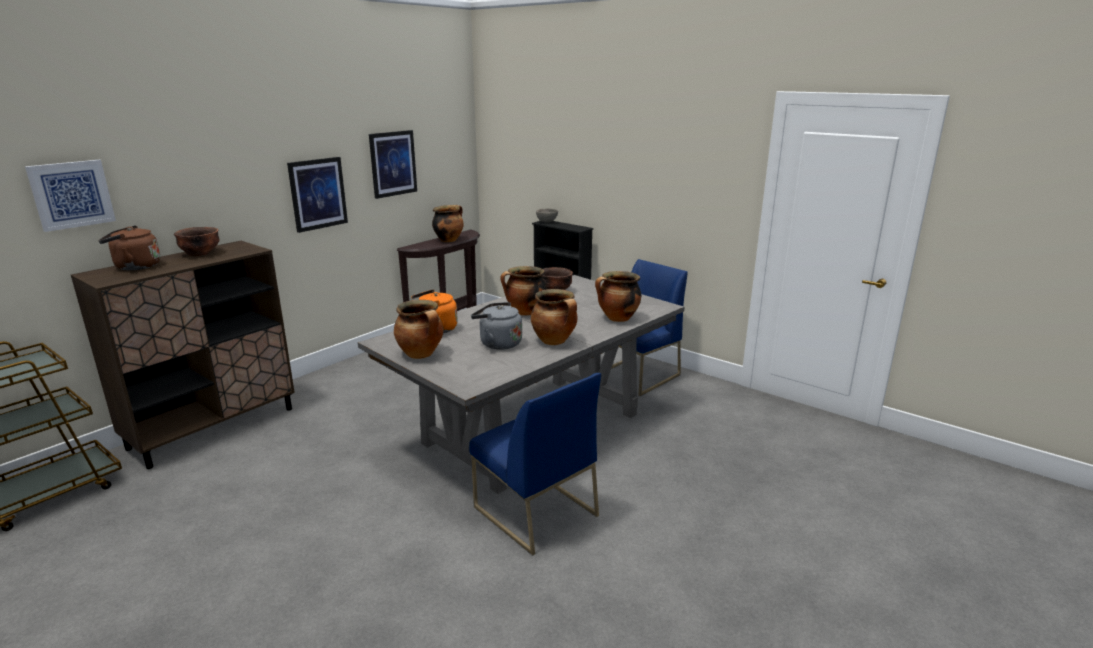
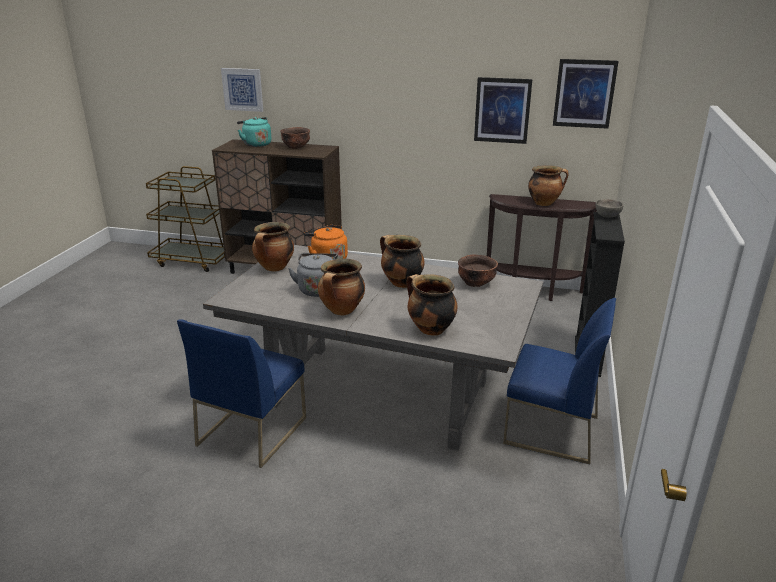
camera: 65 degrees right, 5 degrees up
(134, 267) = (256, 144): brown kettle -> turquoise kettle
(318, 194) = (415, 123): picture -> picture (584, 93)

